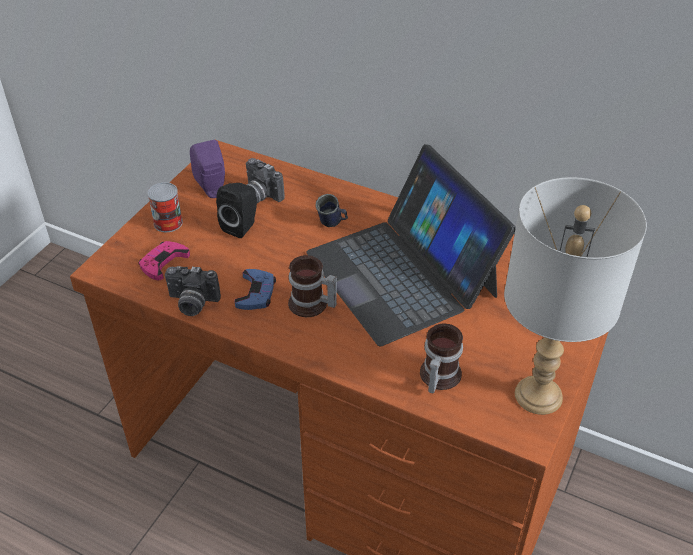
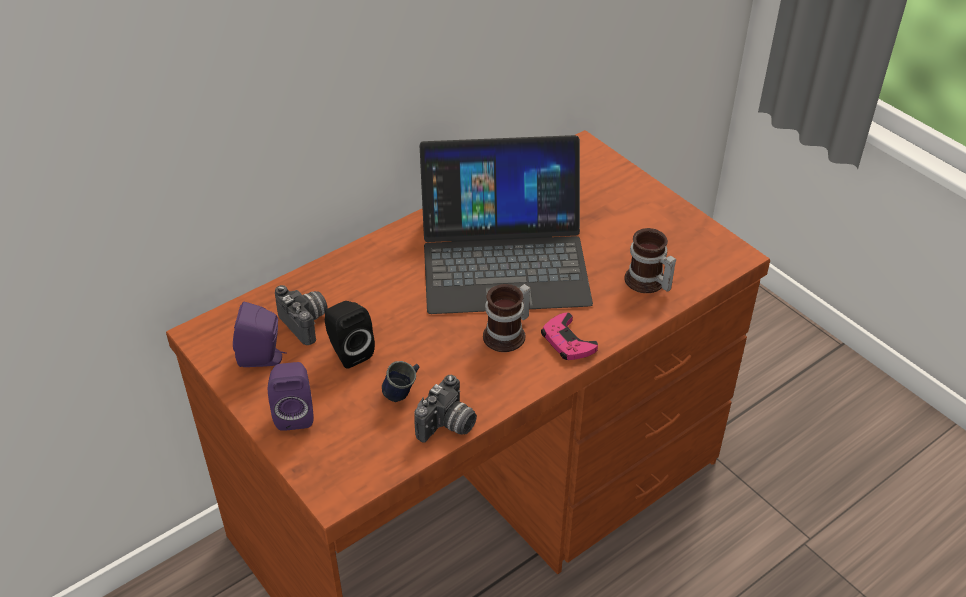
camera: 65 degrees left, 0 degrees up
(163, 262) = (363, 434): pink game controller -> pink game controller (567, 341)
(168, 223) = (295, 413): can -> purple speaker
(256, 293) = (464, 370): blue game controller -> none
(259, 195) = (307, 322): camera -> camera turned 105 degrees counterclockwise
(332, 224) = (398, 282): blue mug -> blue mug (403, 393)
(538, 396) = (698, 233): grey table lamp -> none

